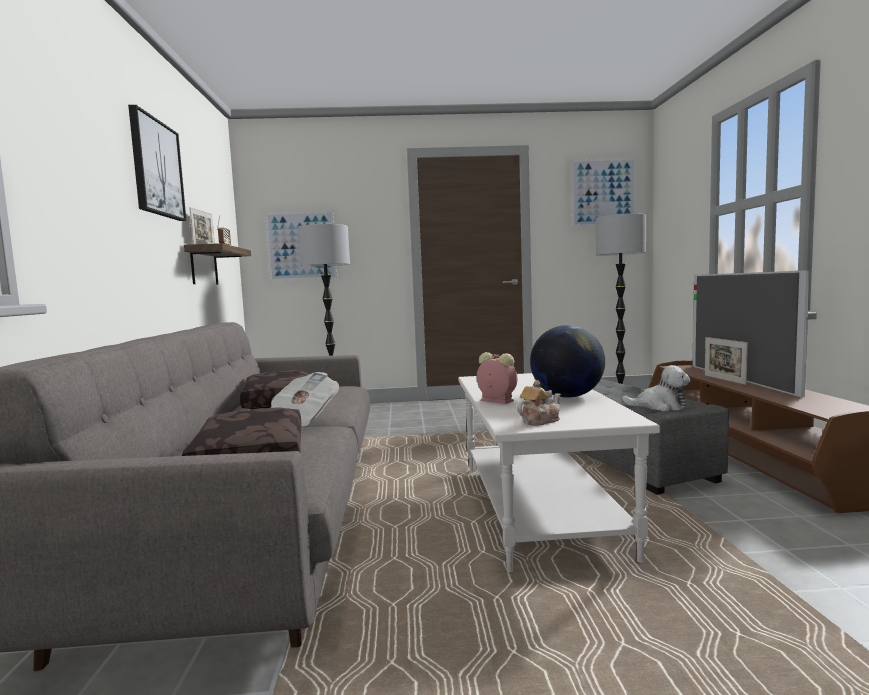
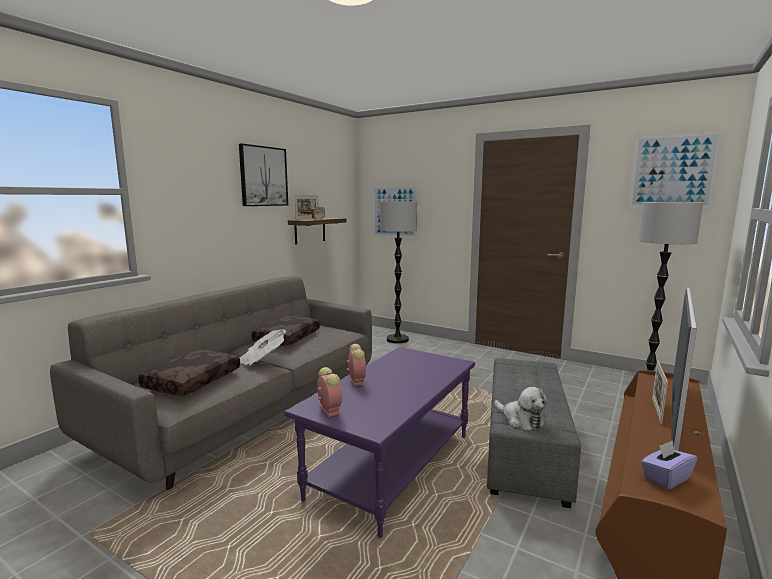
camera: 35 degrees right, 5 degrees up
(536, 508) = (391, 465): white coffee table -> purple coffee table
(539, 421) = (328, 409): teapot -> alarm clock
(567, 396) = (404, 392): globe -> none
(823, 405) = (666, 478): none -> purple tissue box

